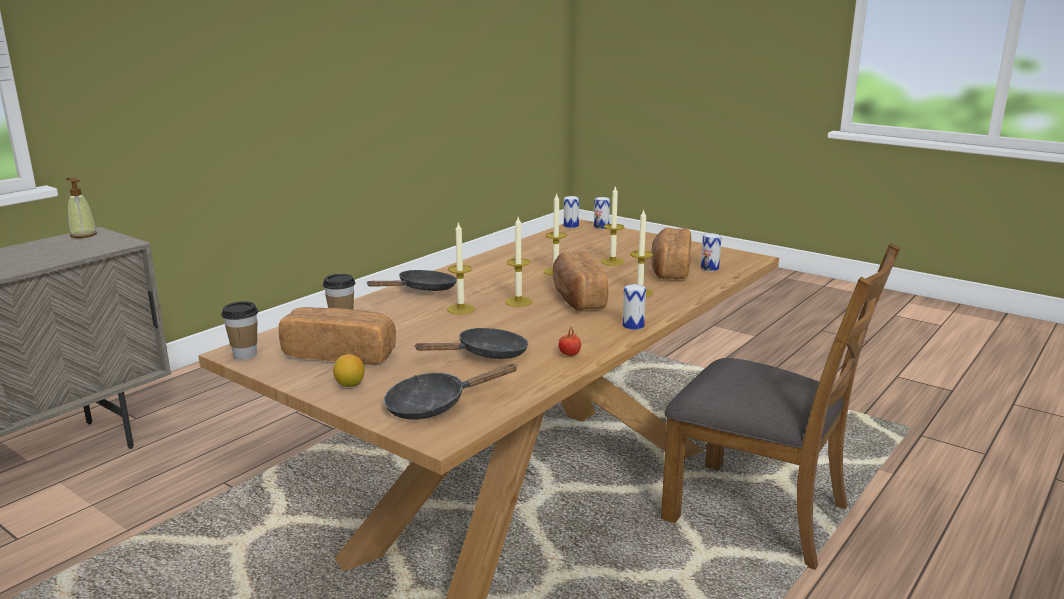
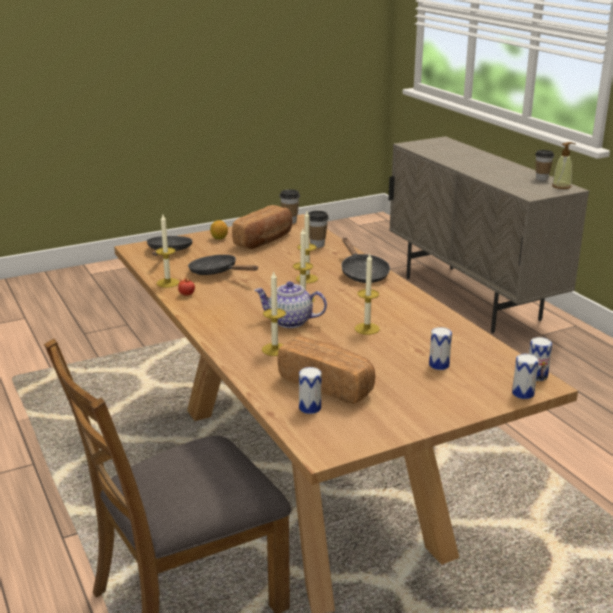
camera: 115 degrees right, 5 degrees up
(44, 243) = (541, 178): none -> cup
(486, 355) = (217, 272): black frying pan -> black frying pan turned 135 degrees clockwise
(577, 297) = (290, 321): bread -> teapot
(612, 262) = (375, 362): candle -> candle (168, 283)
(633, 325) = (208, 326): can -> can (439, 365)

